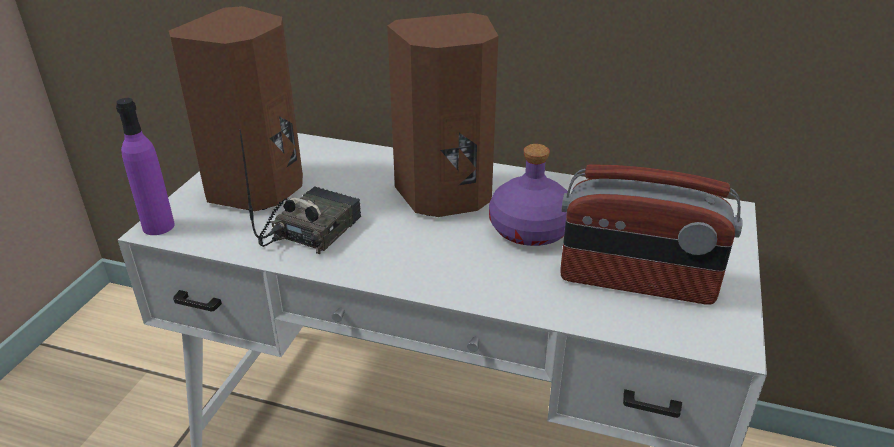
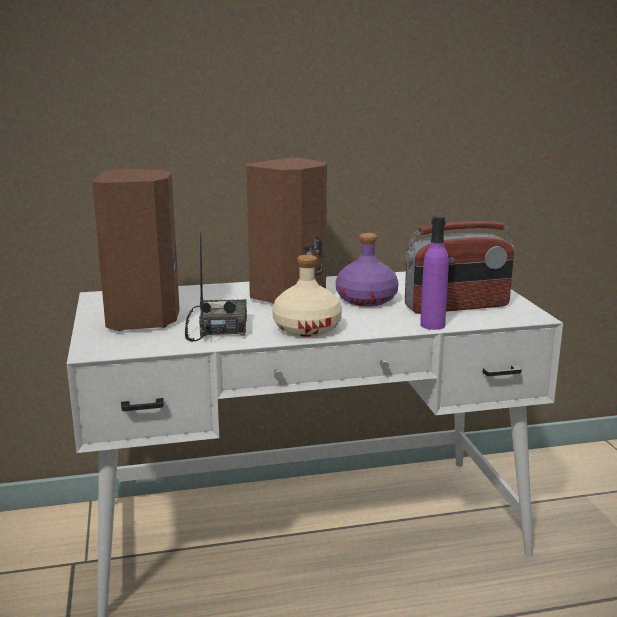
camera: 30 degrees left, 15 degrees down
(158, 226) = (91, 350): purple bottle -> purple bottle (432, 325)
(402, 262) = (306, 328): none -> beige bottle

